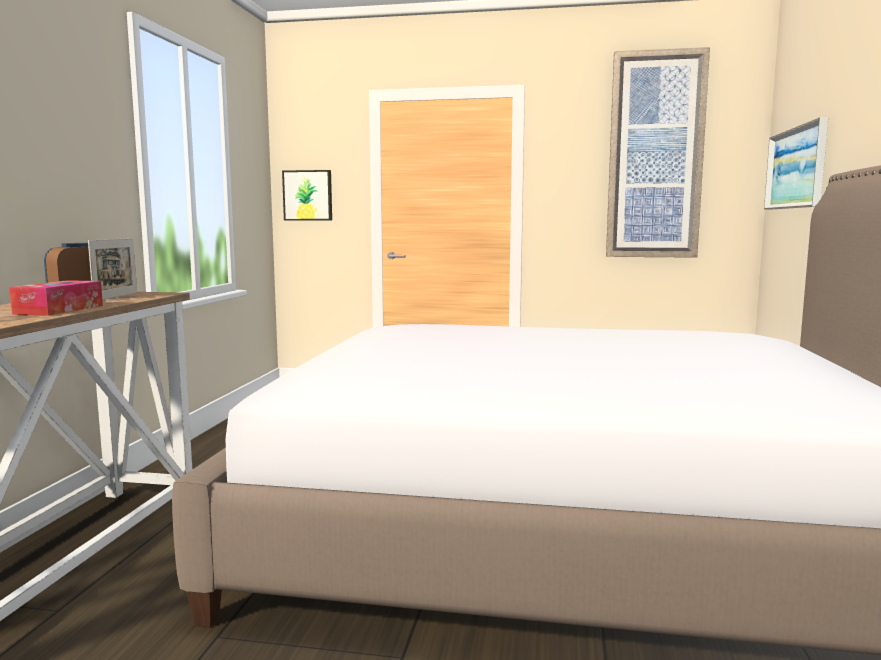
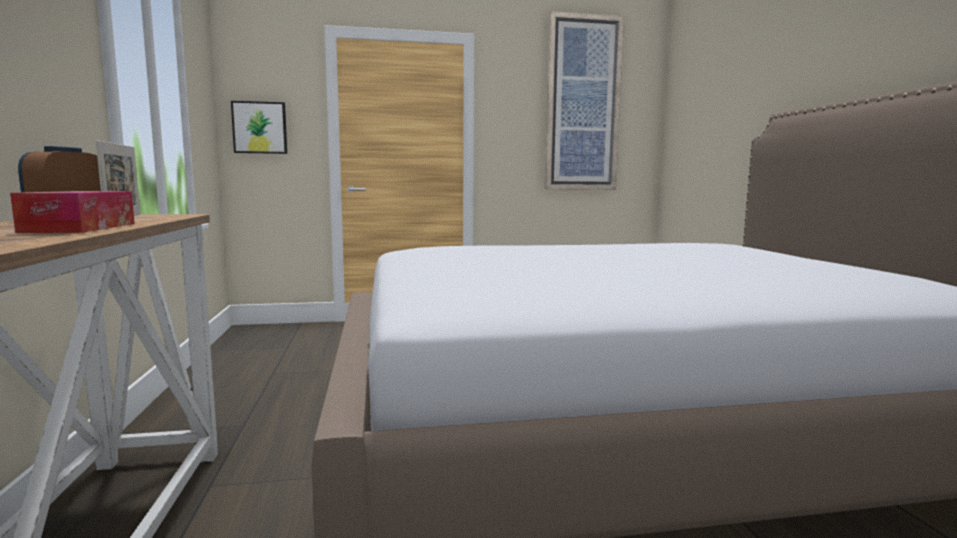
camera: 20 degrees left, 0 degrees up
(796, 168) = (703, 115): picture -> none

